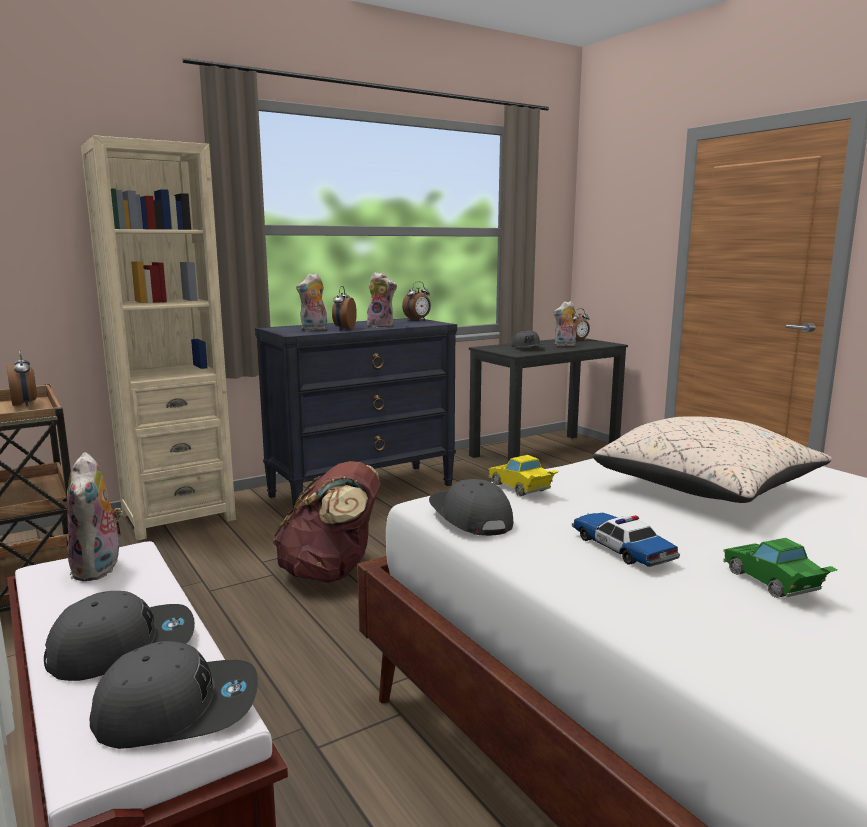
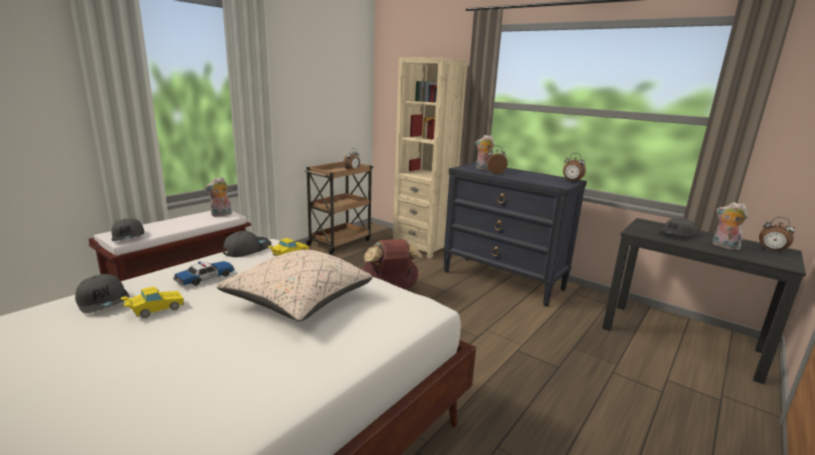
camera: 70 degrees right, 5 degrees up
(123, 647) = (165, 226): grey cap -> grey cap (104, 301)
(382, 326) = (521, 177): plush toy -> none
(774, 584) = (154, 310): green toy car -> yellow toy car

